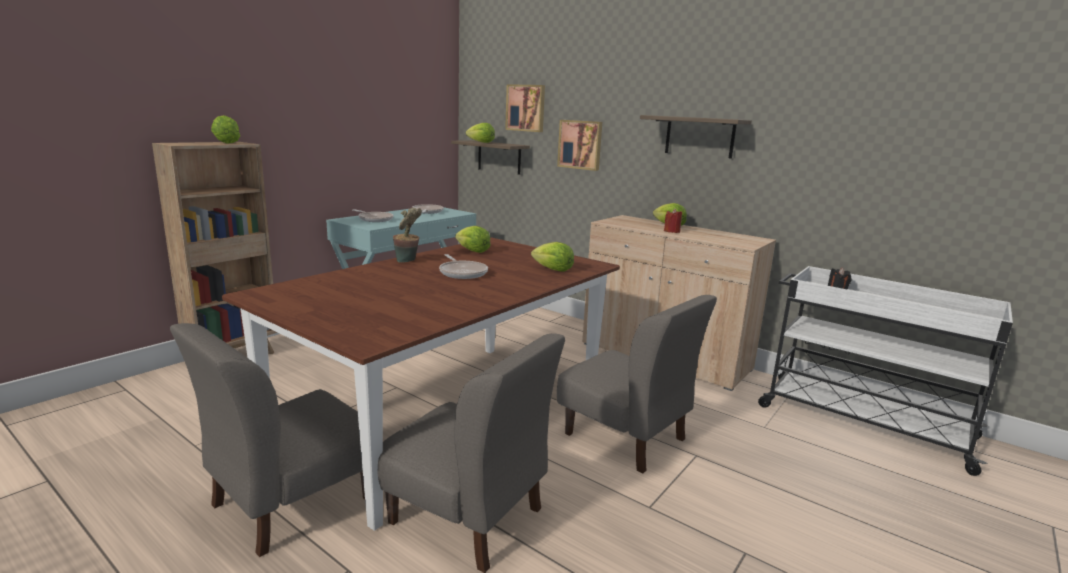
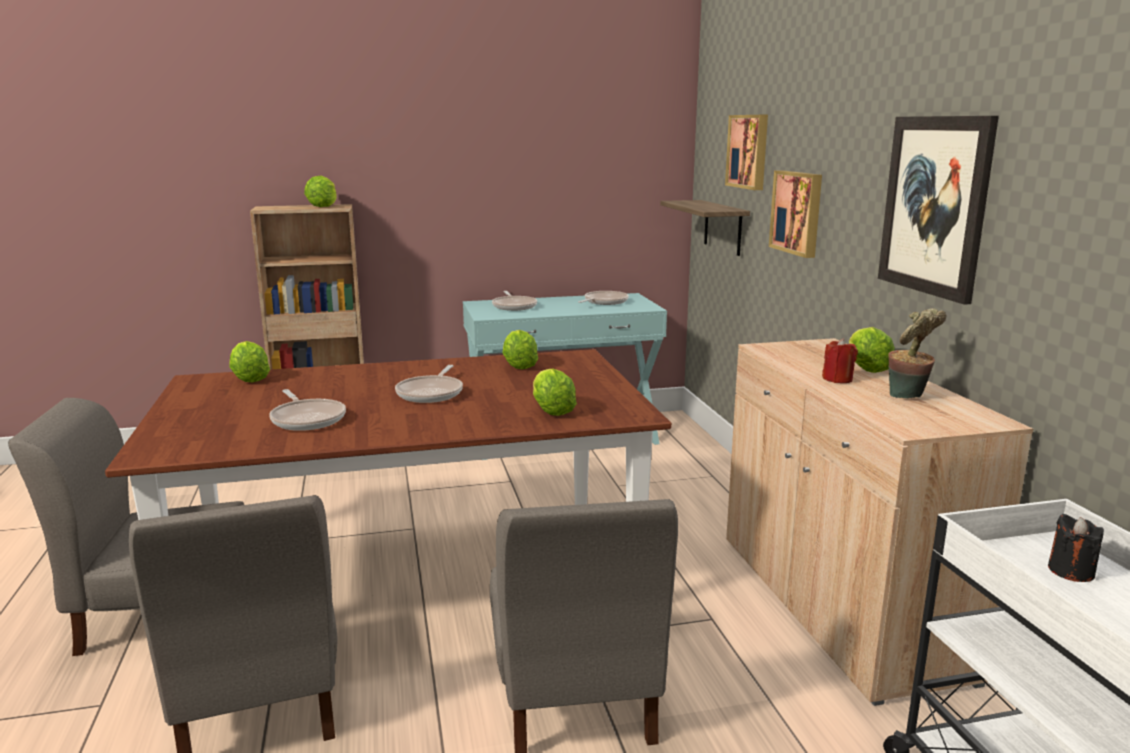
camera: 40 degrees right, 0 degrees up
(407, 261) = (412, 367): potted plant -> potted plant (908, 397)
(423, 300) = (307, 419): none -> frying pan
(481, 142) = (690, 204): lettuce -> lettuce (249, 378)
(699, 136) = (935, 205): shelf -> picture

